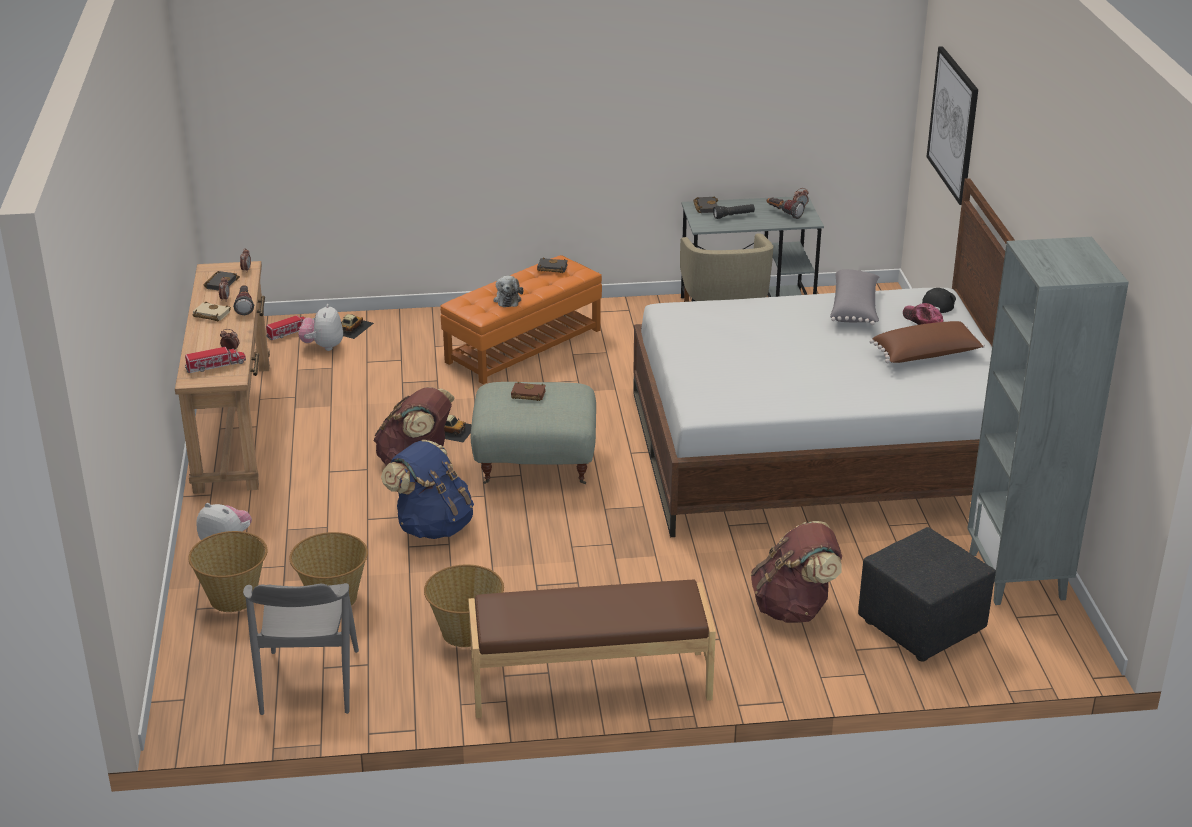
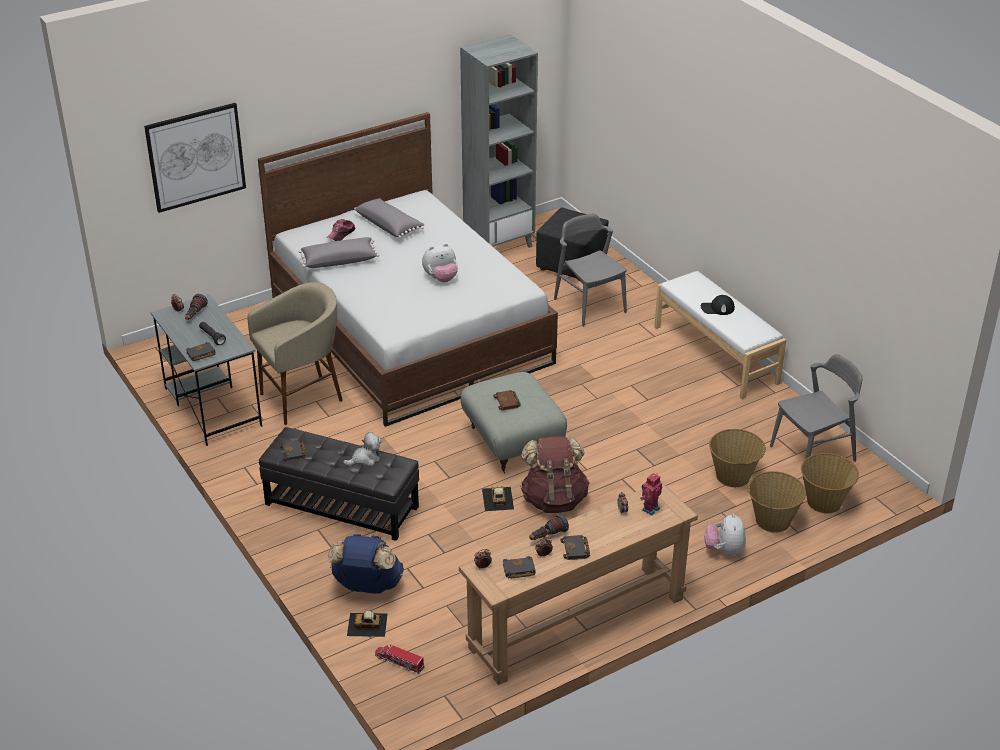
camera: 115 degrees left, 5 degrees up
(210, 315) = (576, 550): beige book -> black book
(215, 366) = (650, 508): toy truck -> toy robot
(323, 346) = (413, 627): plush toy -> plush toy (441, 278)
(432, 526) = (623, 463): blue backpack -> blue backpack (367, 586)
(466, 632) = (715, 411): basket -> basket (824, 501)
(523, 346) = (341, 506): orange ottoman -> black ottoman
(590, 684) = (716, 354): brown bench -> white bench
(794, 608) = (589, 305): brown backpack -> grey chair
(926, 356) = (389, 225): brown pillow -> grey pillow
(939, 303) = (309, 232): black cap -> black cap (717, 308)

